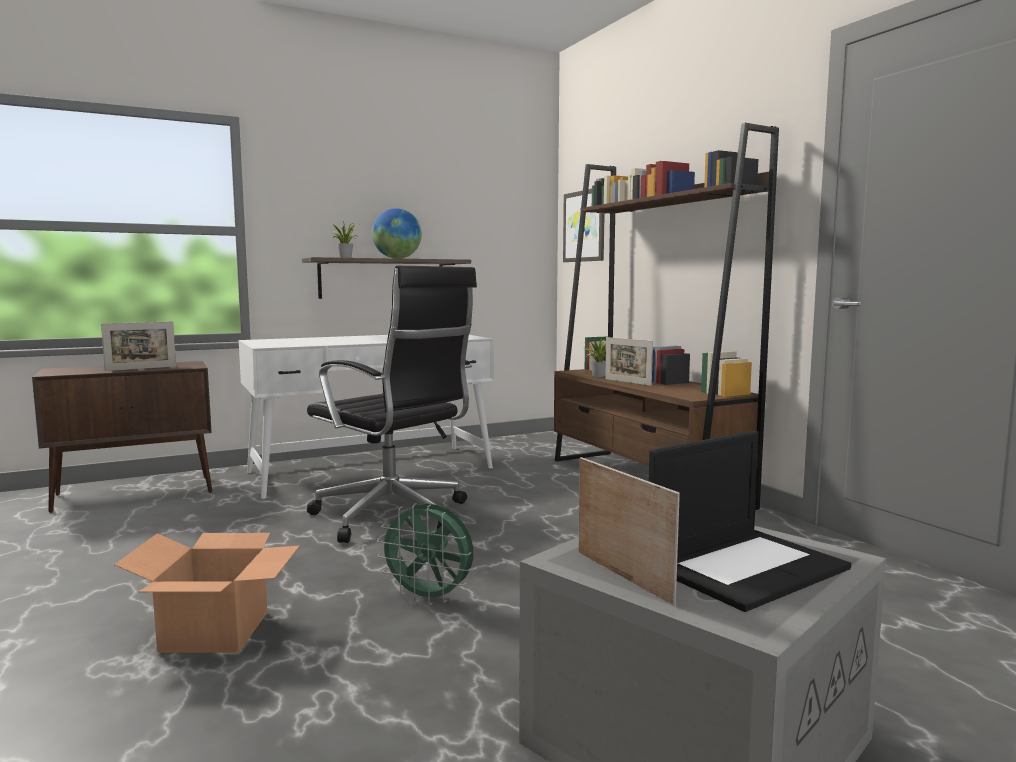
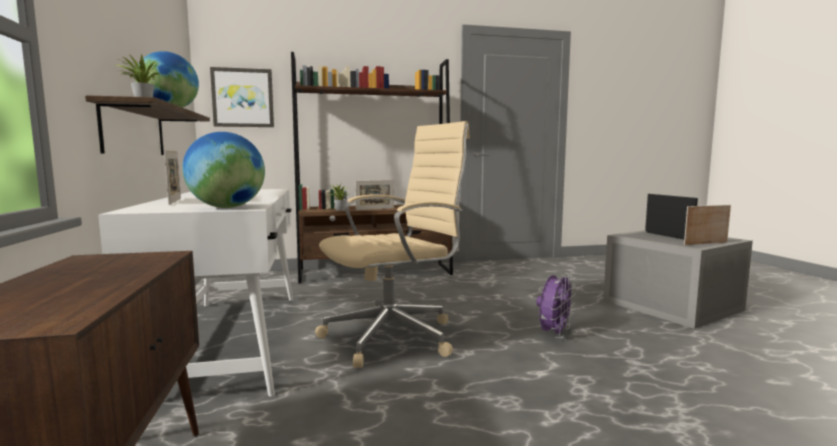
camera: 75 degrees left, 0 degrees up
(141, 368) = (120, 273): picture frame -> picture frame (175, 201)
(215, 631) = (619, 401): cardboard box -> none
(272, 344) = (227, 207): none -> globe
(394, 517) = (394, 336): black office chair -> beige office chair
(429, 598) = (554, 334): green fan -> purple fan

